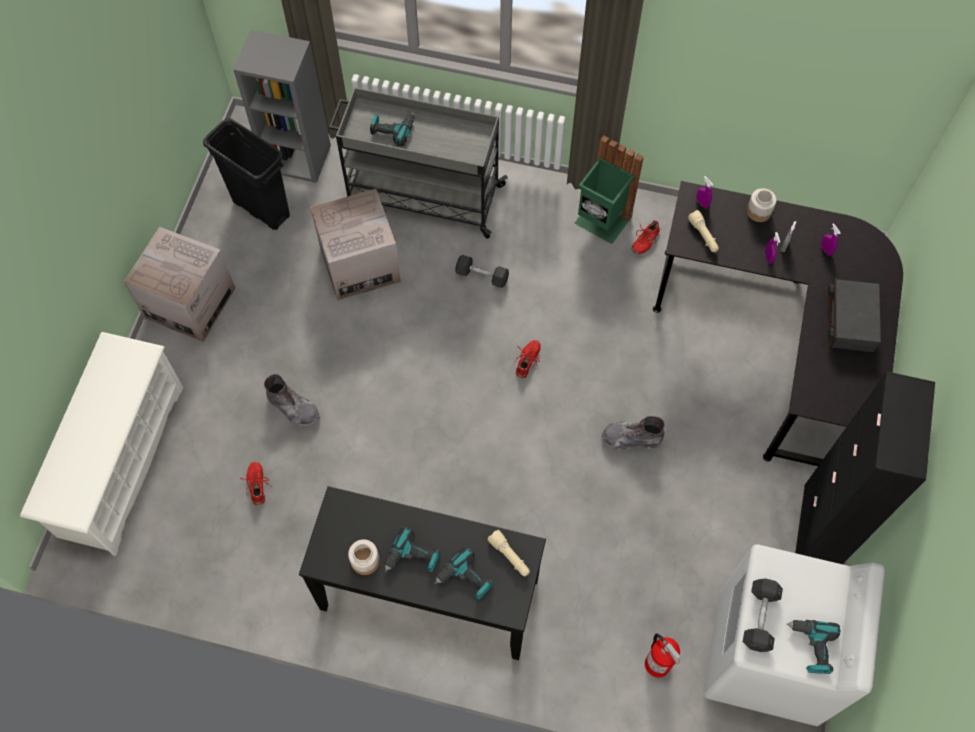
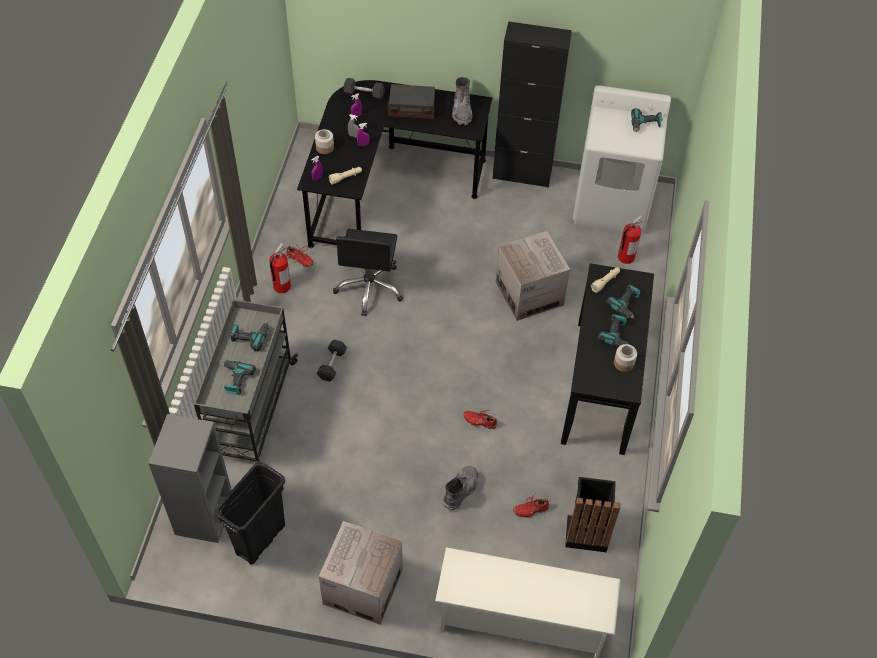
camera: 95 degrees left, 10 degrees down
(219, 547) = (586, 531): none -> black trash can
(360, 264) = (321, 453): cardboard box -> cardboard box (529, 293)
(451, 142) = (250, 337): none -> power drill
(528, 361) = (408, 332): red shoe -> red shoe (480, 421)
(599, 319) = (370, 288): none -> black office chair
(601, 222) = (281, 286): green trash can -> fire extinguisher
(631, 438) = (467, 269): grey boot -> grey boot (462, 111)
(760, 618) = (632, 146): grey dumbbell -> grey dumbbell (364, 94)

